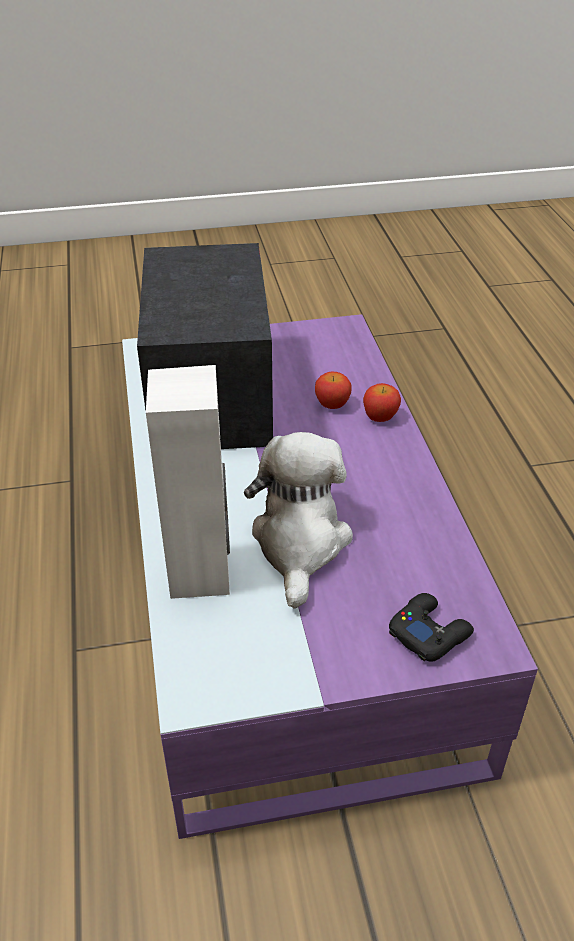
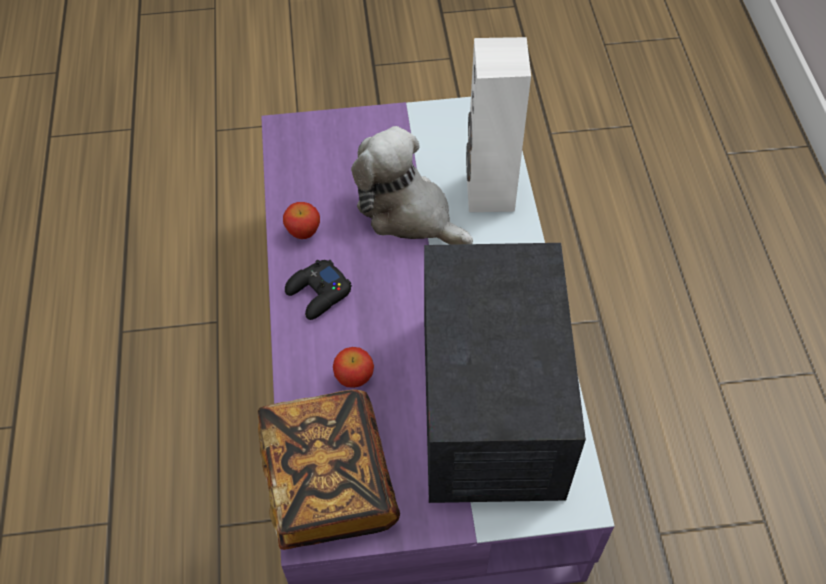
camera: 175 degrees left, 15 degrees up
(300, 543) = (409, 213): plush toy -> plush toy turned 120 degrees clockwise
(339, 348) = (328, 482): none -> book
(380, 417) = (306, 355): apple -> apple (303, 231)
(429, 632) = (325, 140): black game controller -> black game controller (318, 294)

